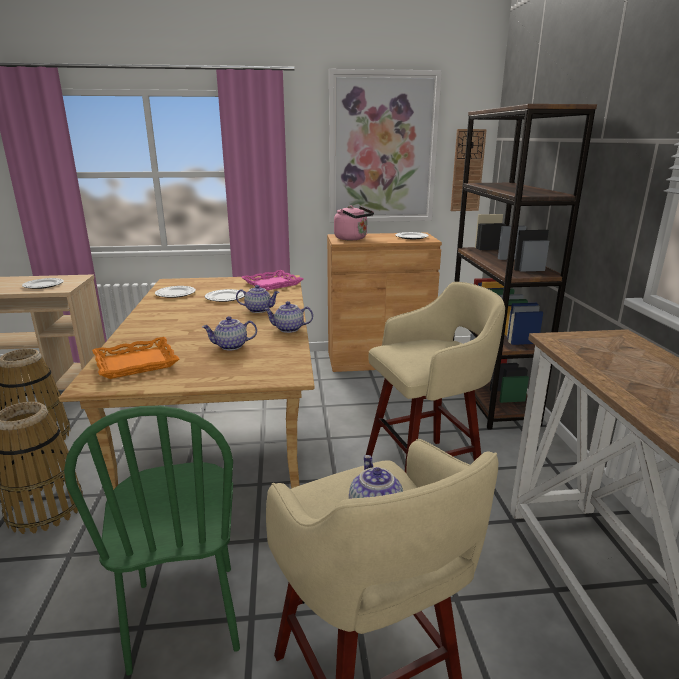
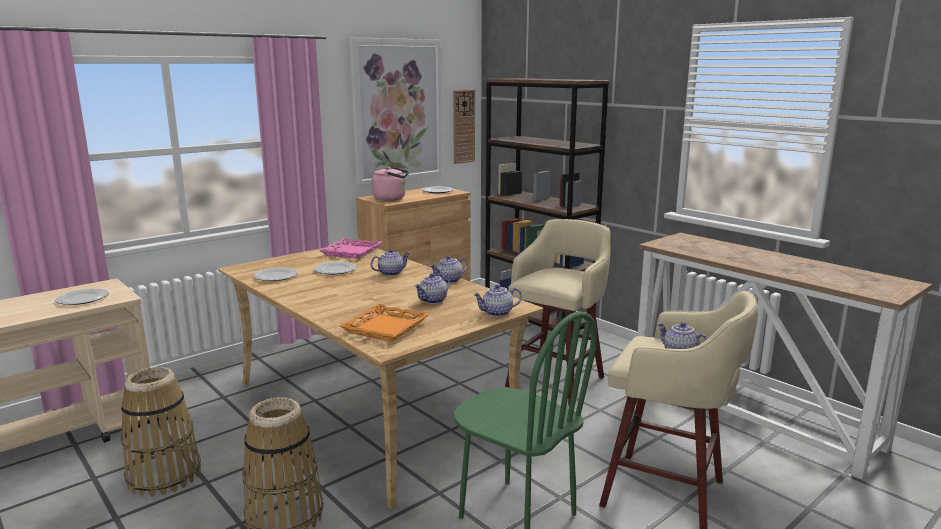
camera: 35 degrees left, 5 degrees down
(254, 377) = (497, 313): none -> teapot

